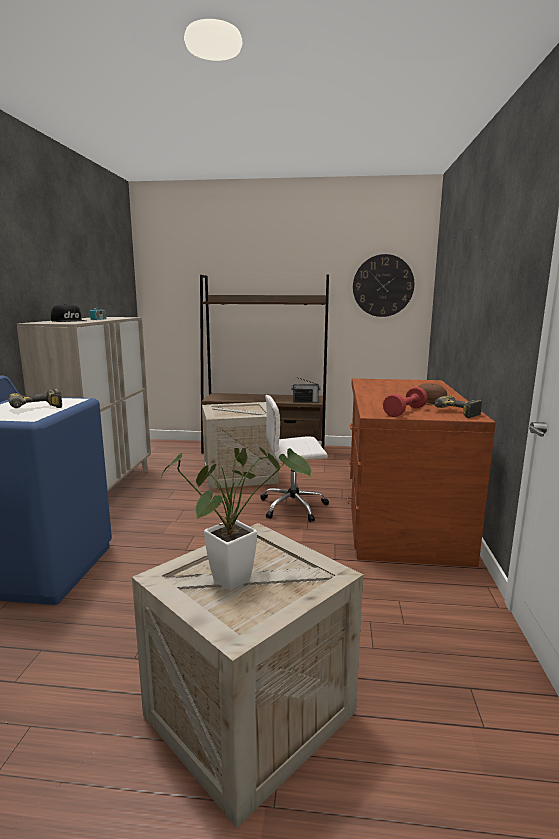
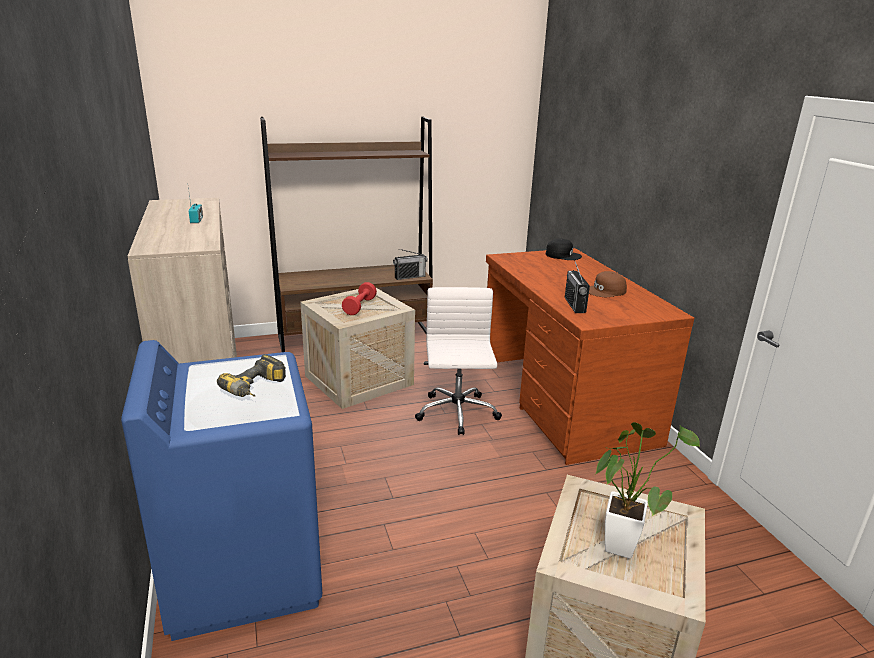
camera: 25 degrees left, 10 degrees up
(69, 321) = (175, 234): black cap -> black cap (562, 255)
(294, 506) = (457, 414): white office chair -> white office chair turned 120 degrees clockwise
(380, 405) = (574, 305): none -> radio
(383, 286) = (483, 128): wall clock -> none
(405, 412) = (608, 313): red dumbbell -> red dumbbell (359, 306)
(453, 413) = (649, 308): power drill -> none

